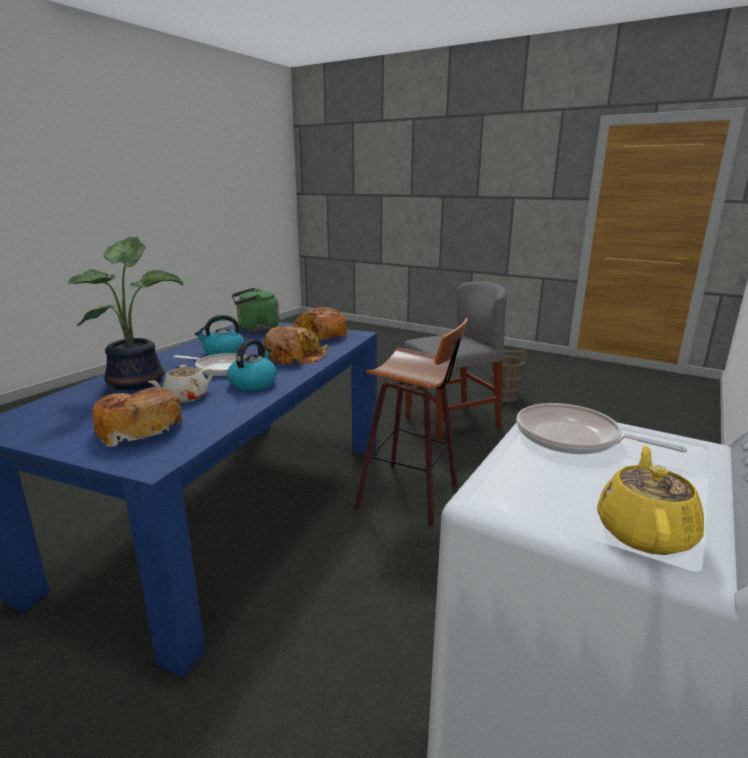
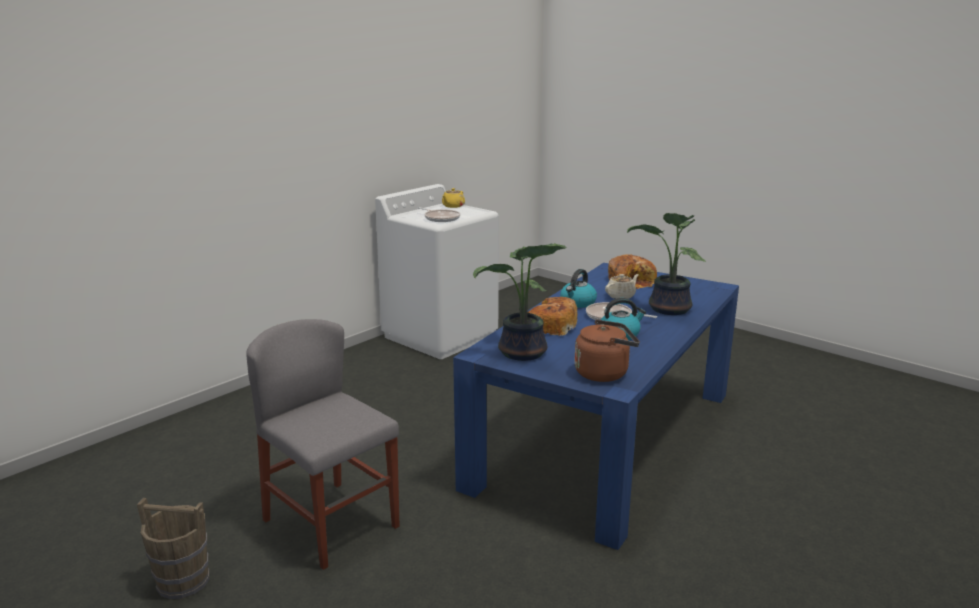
camera: 170 degrees left, 0 degrees up
(256, 328) = (604, 373): green kettle -> brown kettle
(320, 336) = (522, 354): bread -> potted plant
(412, 494) = (443, 435): stool -> none
(451, 423) = (331, 523): grey chair -> grey chair turned 60 degrees clockwise

